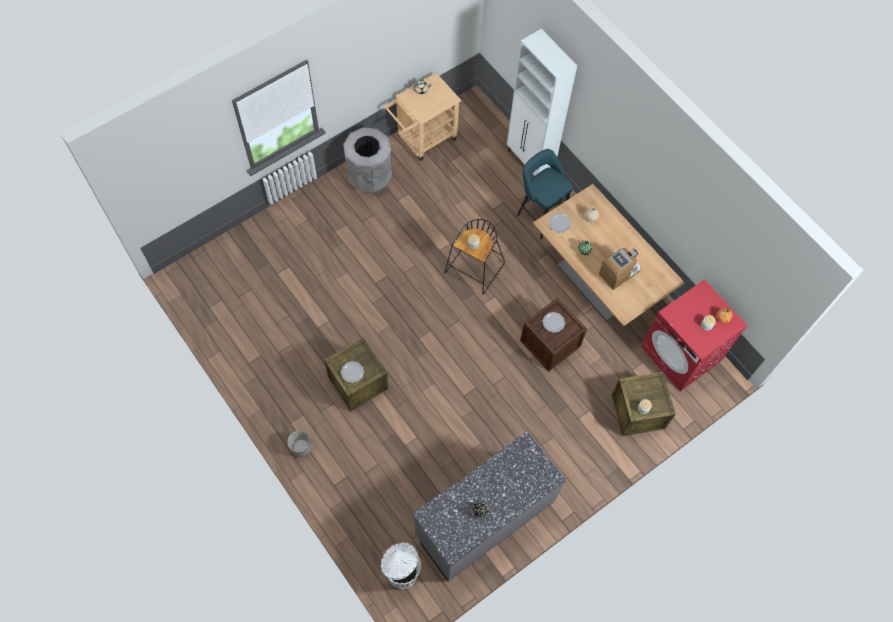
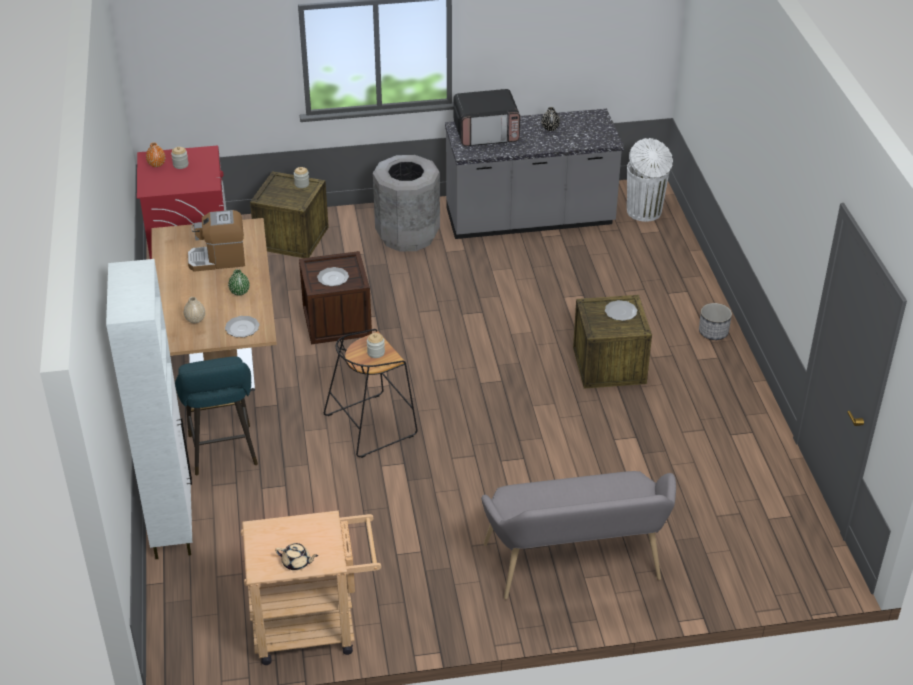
camera: 150 degrees left, 25 degrees down
(314, 224) = (575, 567): none -> grey bench
(369, 177) = (445, 602): grey trash can -> grey trash can (407, 235)
(525, 479) = (486, 133): none -> microwave

